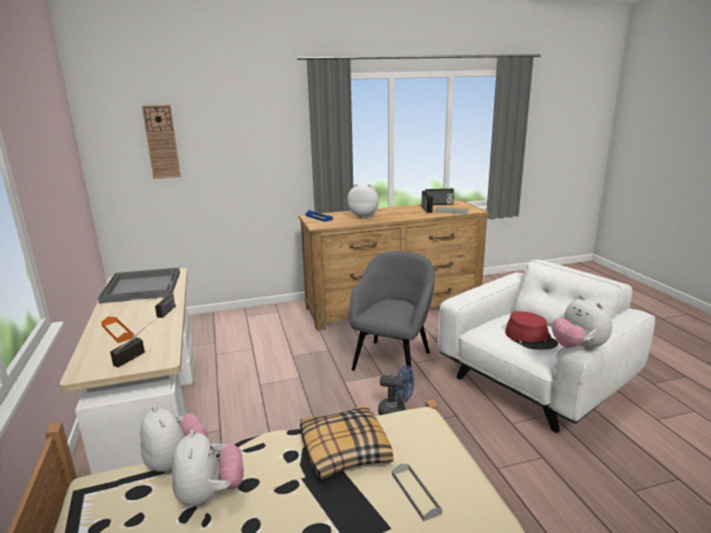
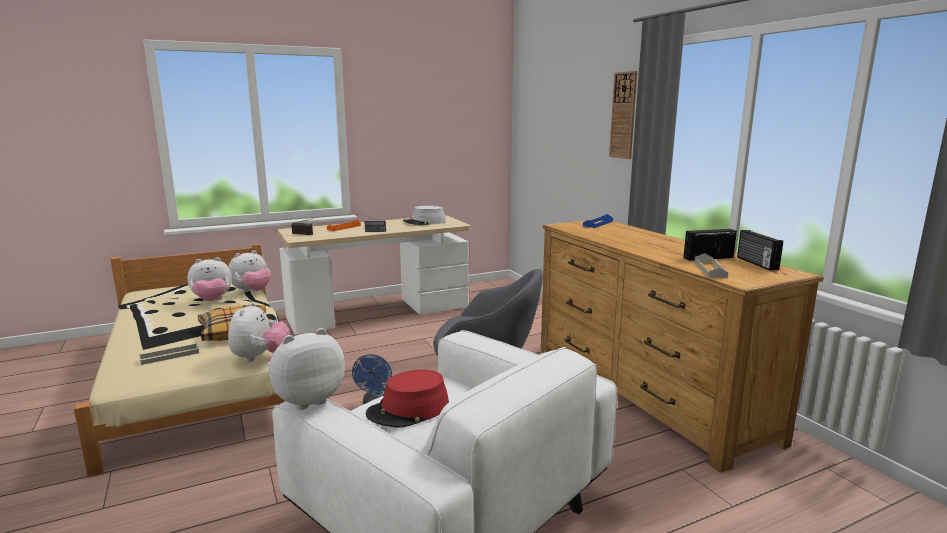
camera: 80 degrees right, 5 degrees down
(143, 286) = (424, 222): grey tray -> grey hat
(162, 142) = (547, 118): wall clock -> wall clock (623, 115)
(364, 216) = (626, 236): plush toy -> plush toy (260, 357)

